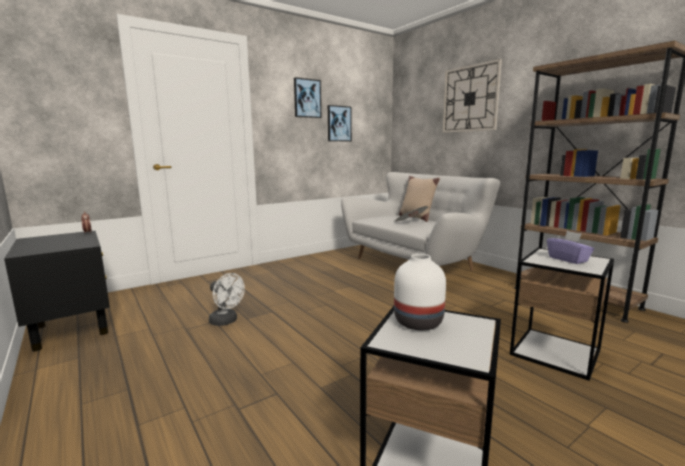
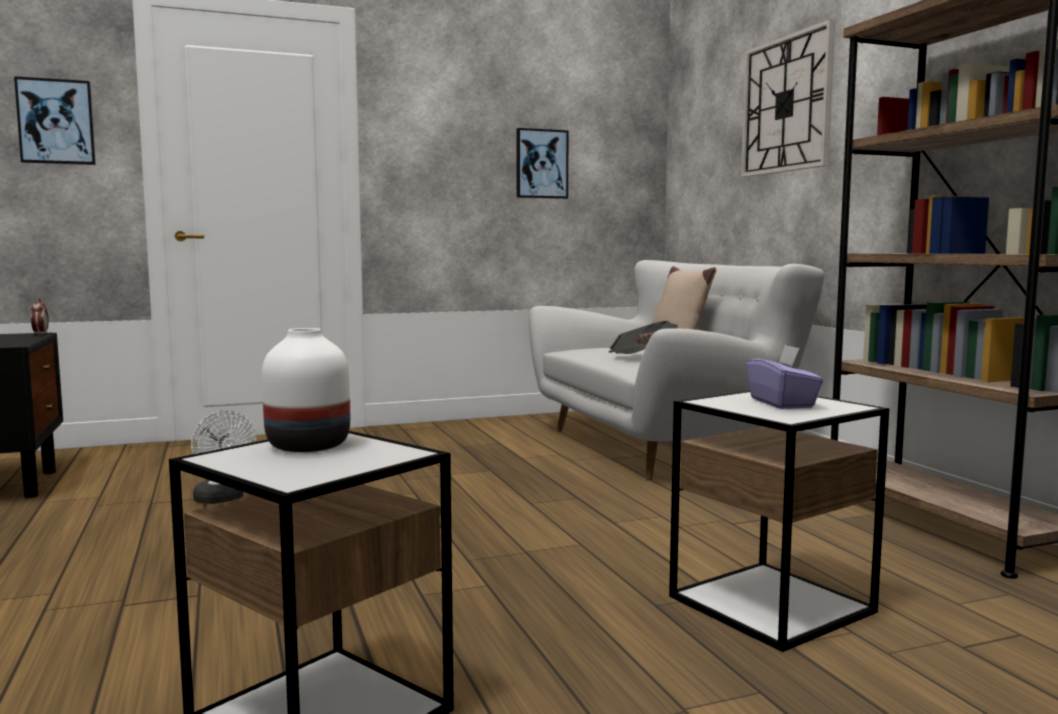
camera: 15 degrees right, 5 degrees down
(307, 98) = (473, 116): picture -> picture (56, 122)

